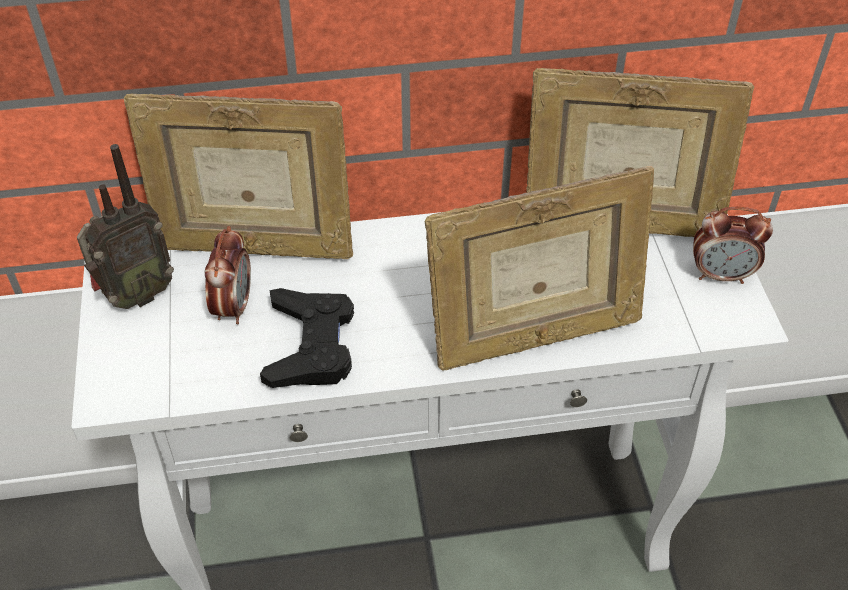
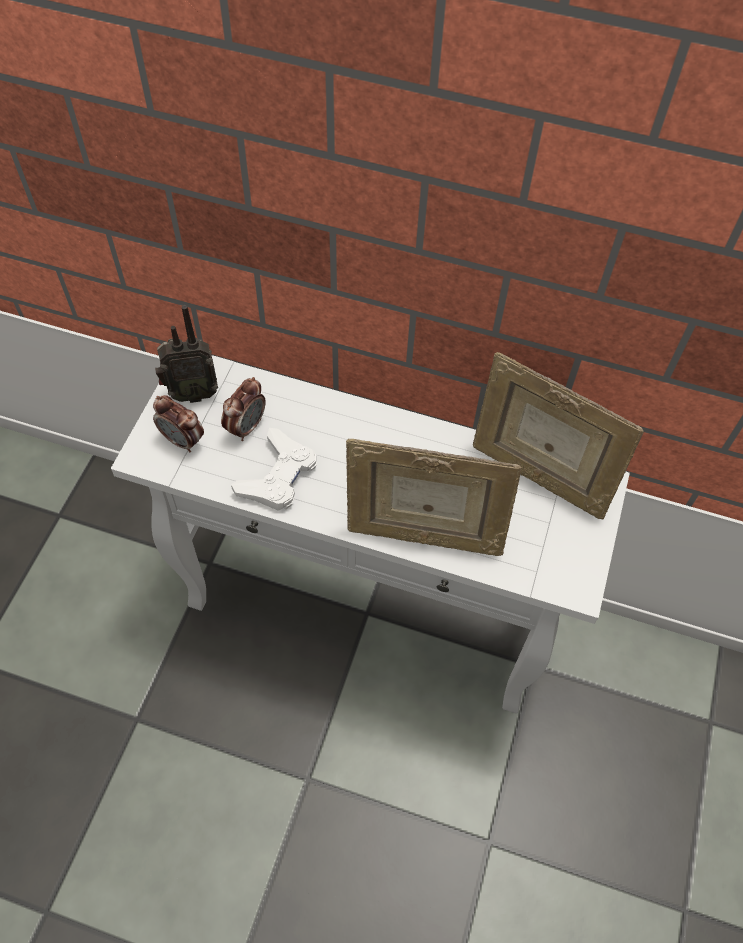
camera: 25 degrees right, 10 degrees up
(254, 247) = (283, 389): picture frame -> none
(310, 345) = (278, 476): black game controller -> white game controller
(721, 275) = (584, 547): alarm clock -> alarm clock (183, 440)

